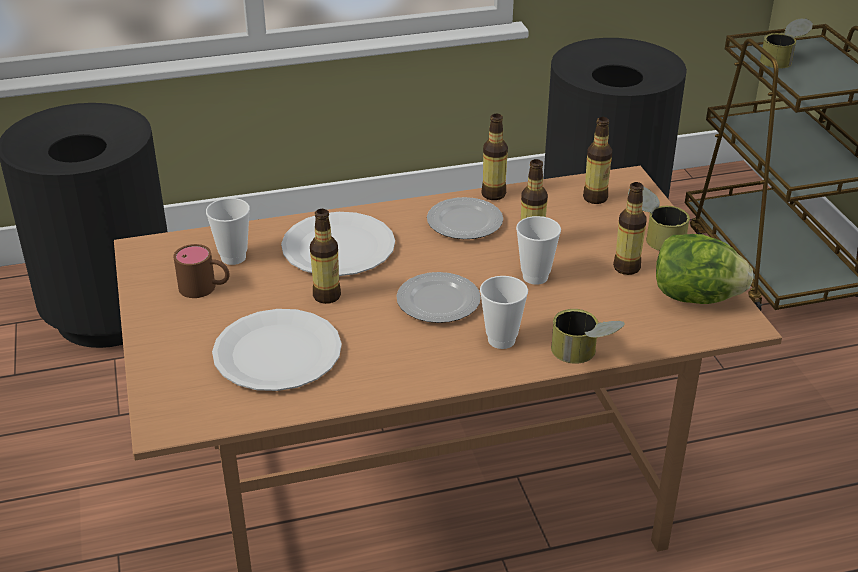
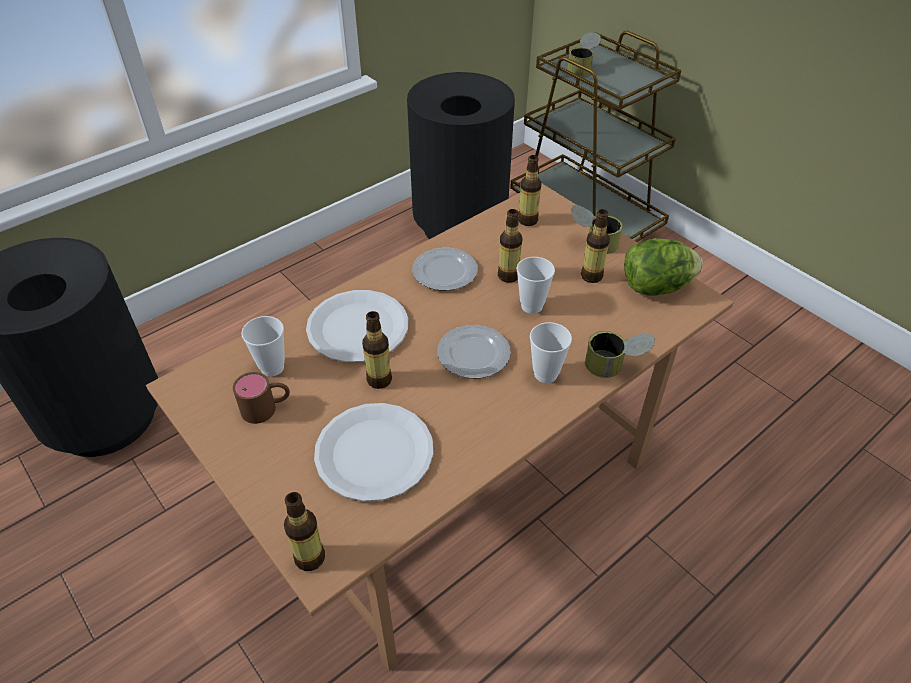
camera: 25 degrees left, 10 degrees up
(493, 194) = (450, 239): bottle -> bottle (310, 558)

